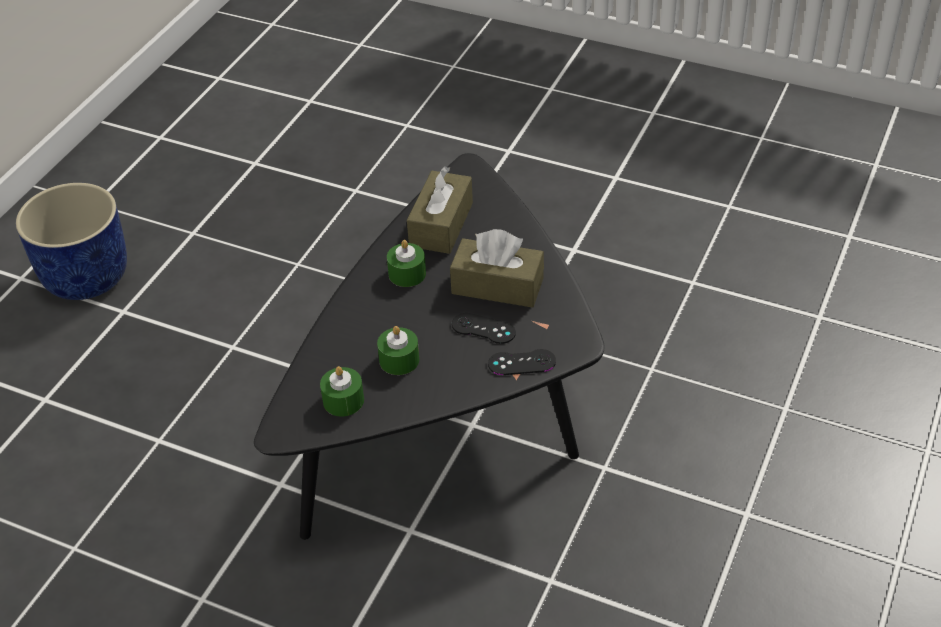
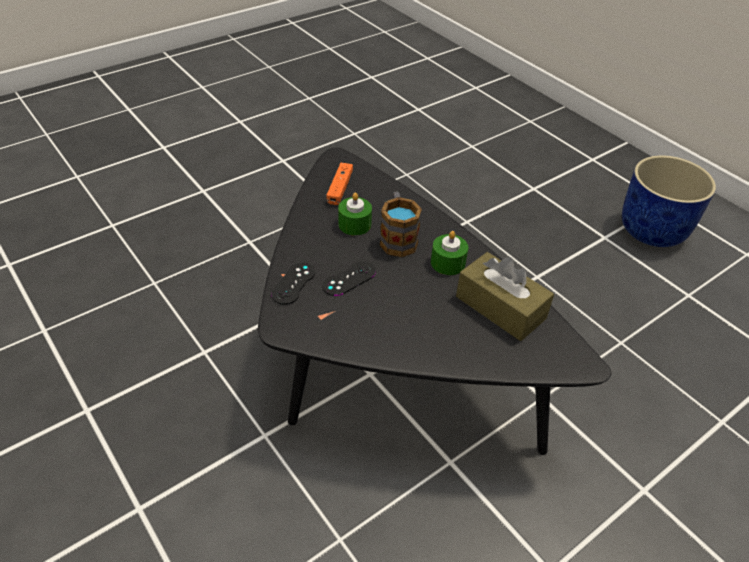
camera: 115 degrees right, 0 degrees up
(343, 400) = (340, 188): green candle -> orange game controller
(396, 320) = (397, 238): none -> mug
(497, 286) = (392, 308): brown tissue box -> none

